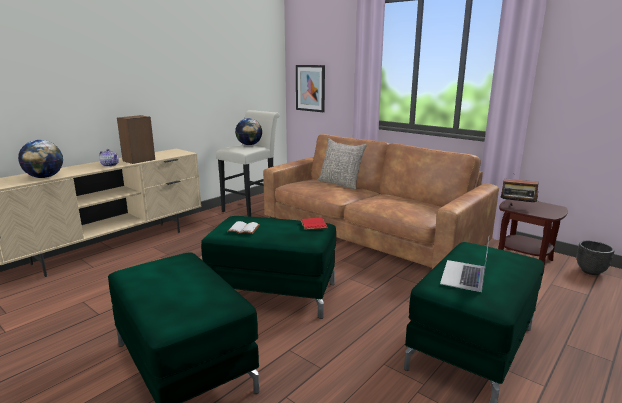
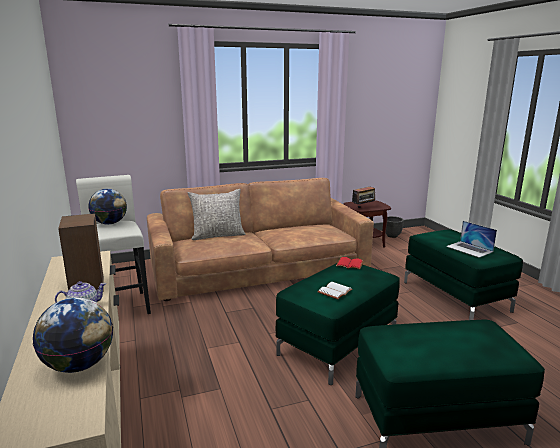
camera: 60 degrees left, 0 degrees up
(310, 88) = (108, 139): picture -> none

